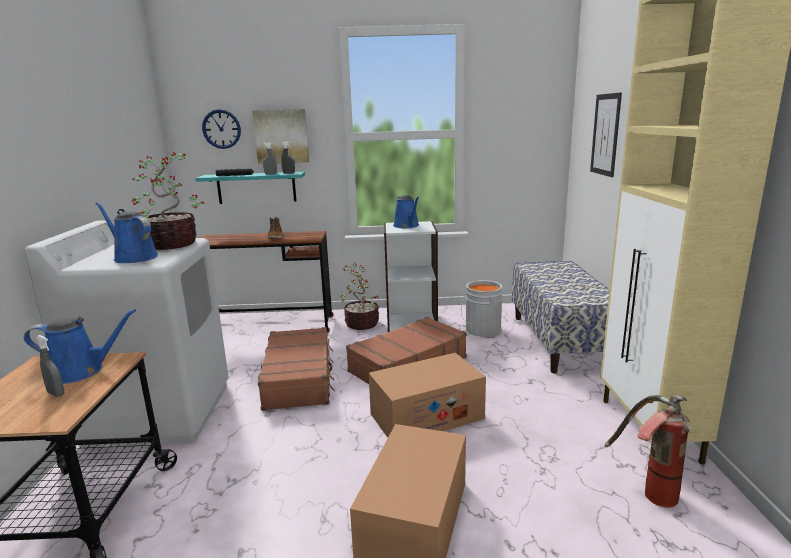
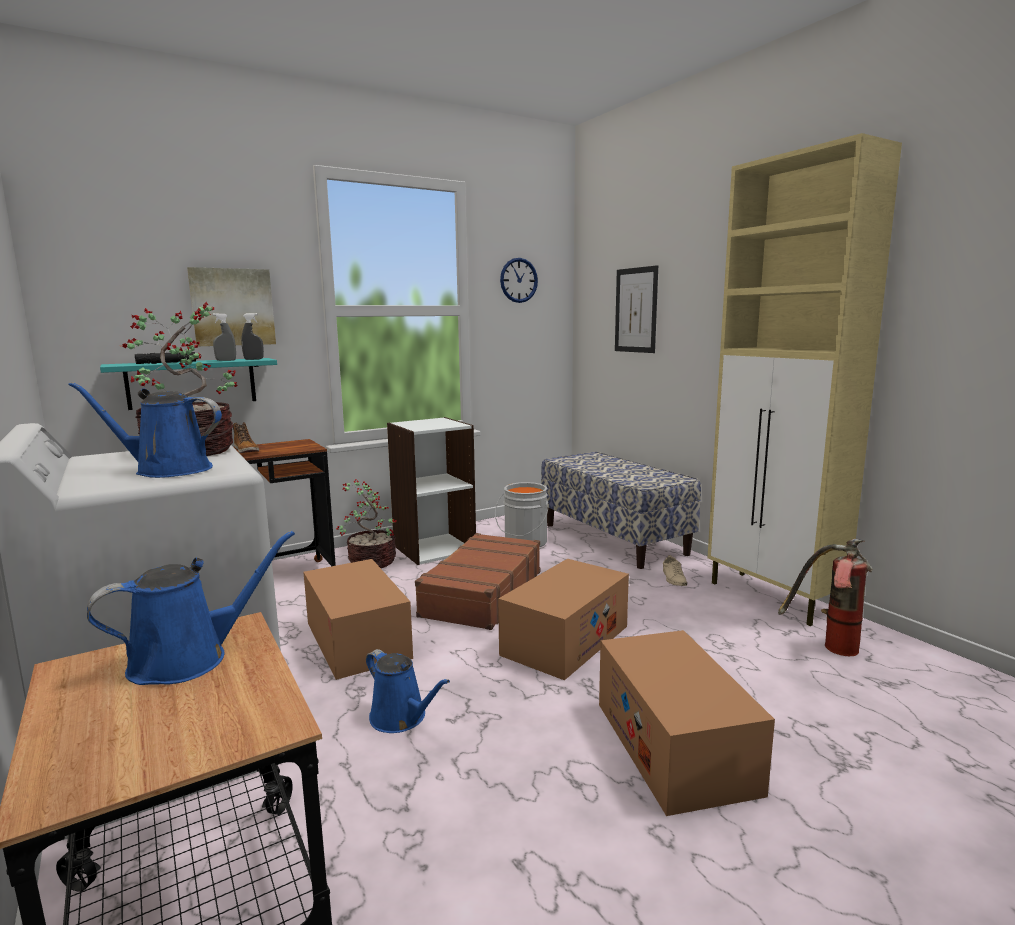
camera: 30 degrees left, 5 degrees down
(56, 393) = (199, 696): grey spray bottle -> none
(221, 129) = (132, 293): wall clock -> wall clock (518, 280)
(299, 378) = (357, 640): brown suitcase -> cardboard box
(407, 226) = (425, 423): blue watering can -> blue watering can (401, 718)
(572, 388) = (674, 578): none -> beige shoe

